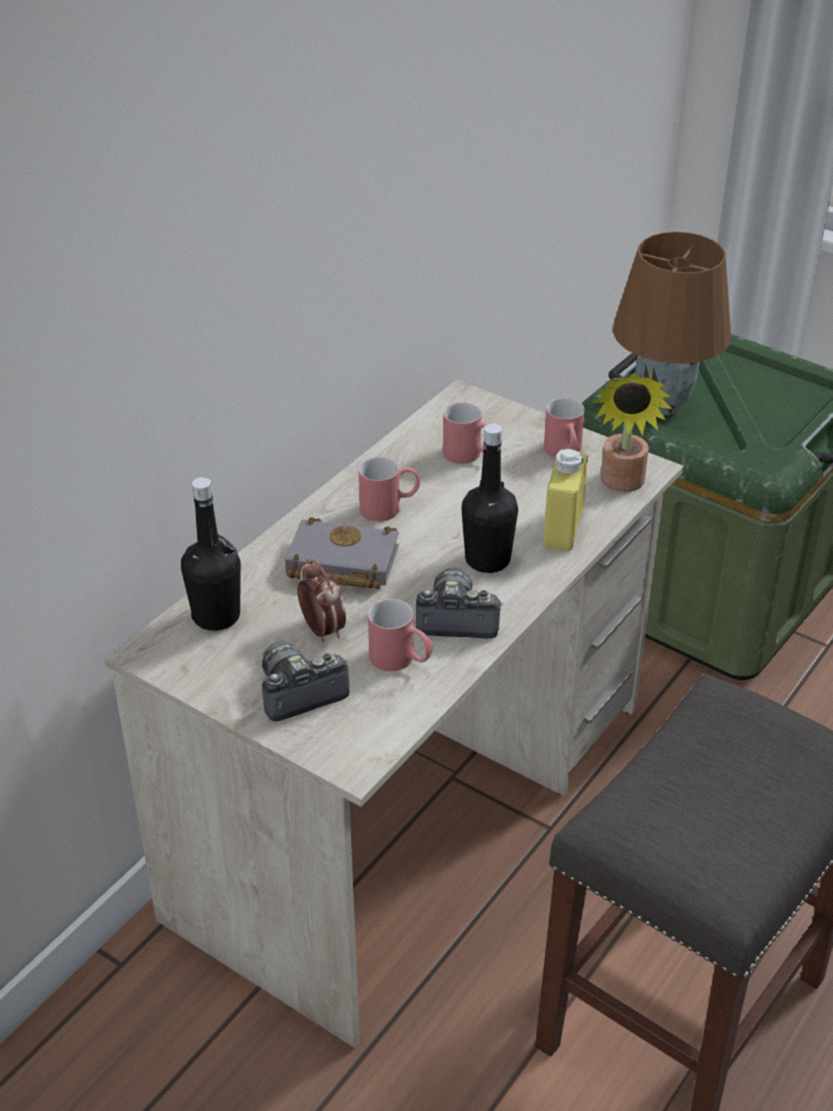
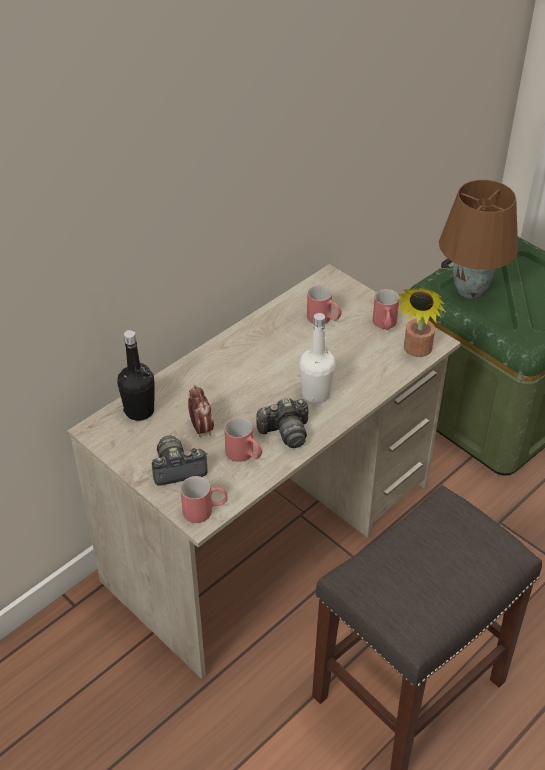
camera: 10 degrees right, 5 degrees up
(339, 563) = (222, 384): grey book -> none
(390, 507) = (263, 350): red mug -> red mug (205, 511)
(456, 619) = (285, 432): camera -> camera turned 150 degrees clockwise
(487, 560) = (316, 393): black bottle -> white bottle
(563, 529) = (369, 378): yellow bottle -> none

